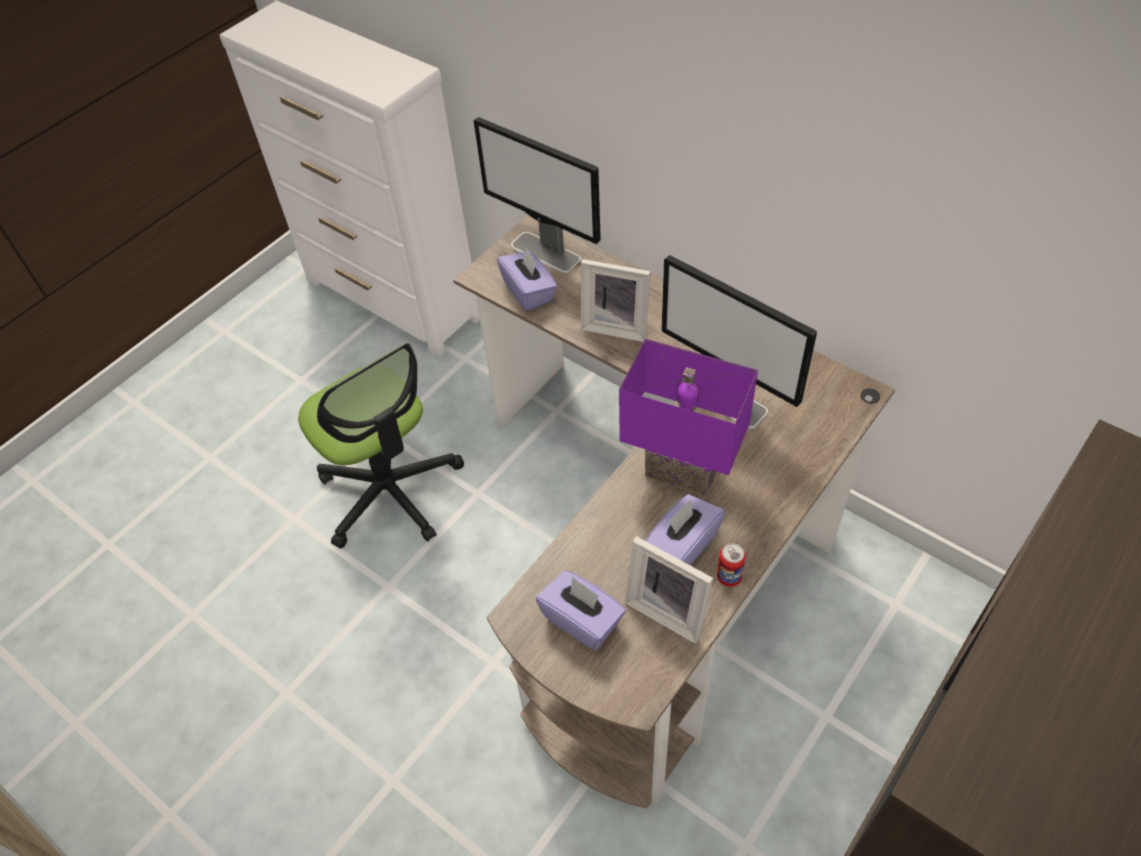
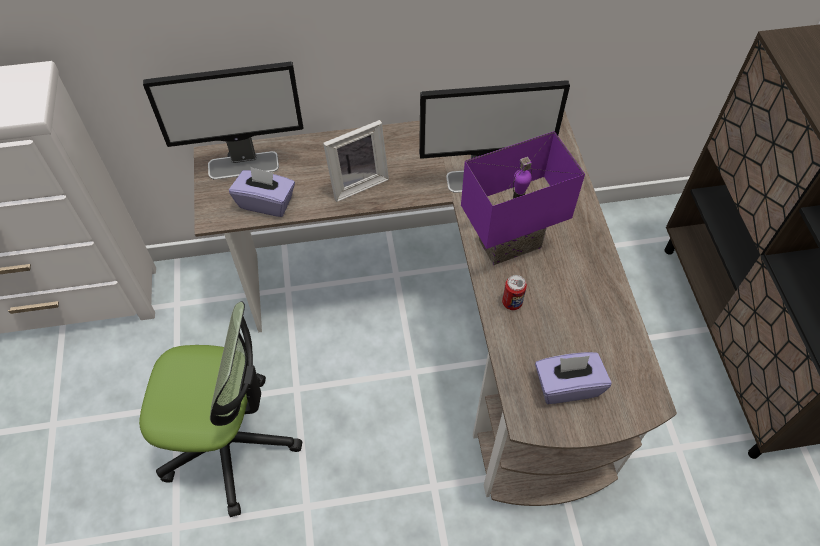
camera: 50 degrees left, 5 degrees up
(669, 609) = (603, 333): picture frame -> none
(683, 545) = (564, 288): purple tissue box -> none
(729, 577) = (610, 285): can -> can (512, 302)

